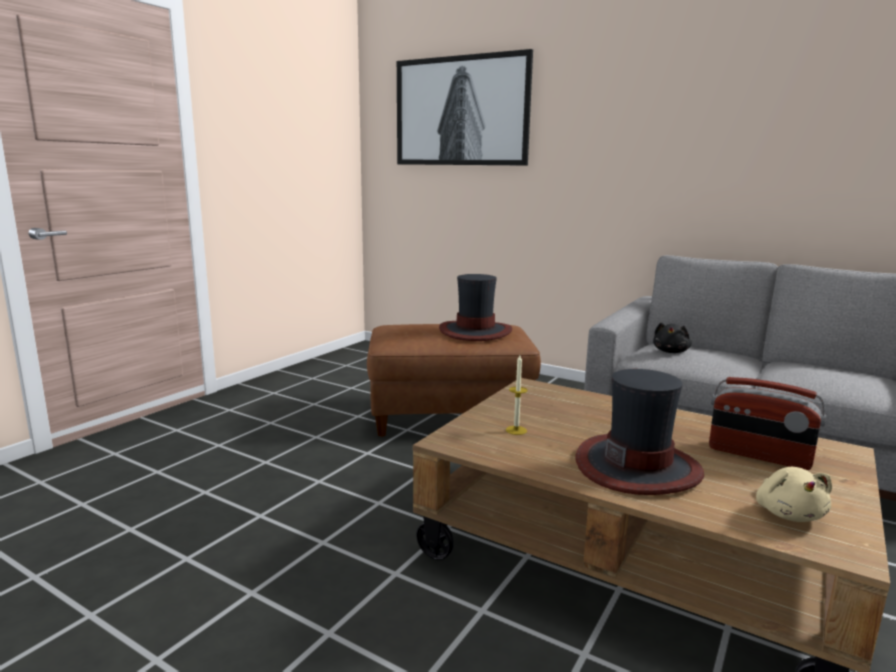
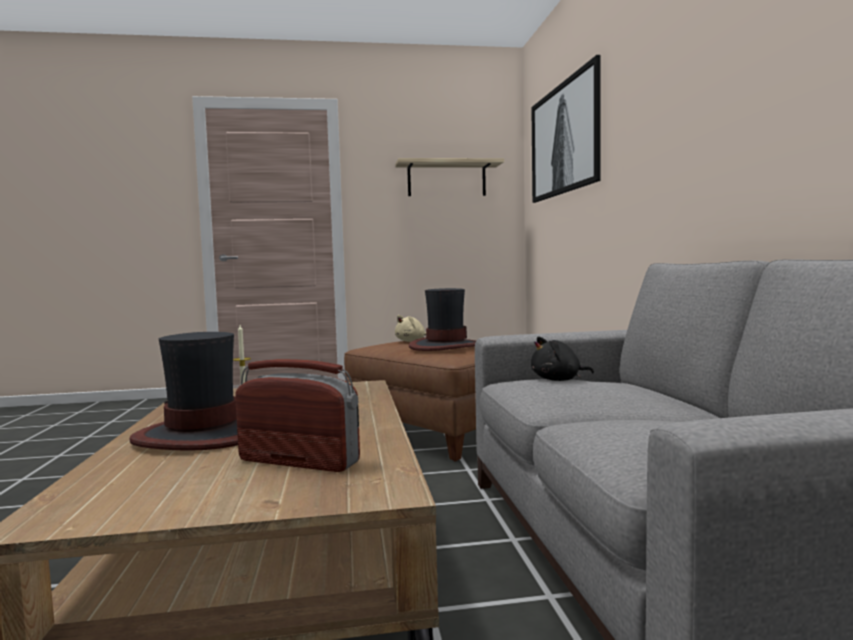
camera: 50 degrees right, 10 degrees down
(300, 126) = (446, 179): none -> shelf
(758, 455) = (299, 461): radio -> radio turned 120 degrees clockwise
(788, 513) = (133, 489): beige plush toy -> beige plush toy (412, 341)

